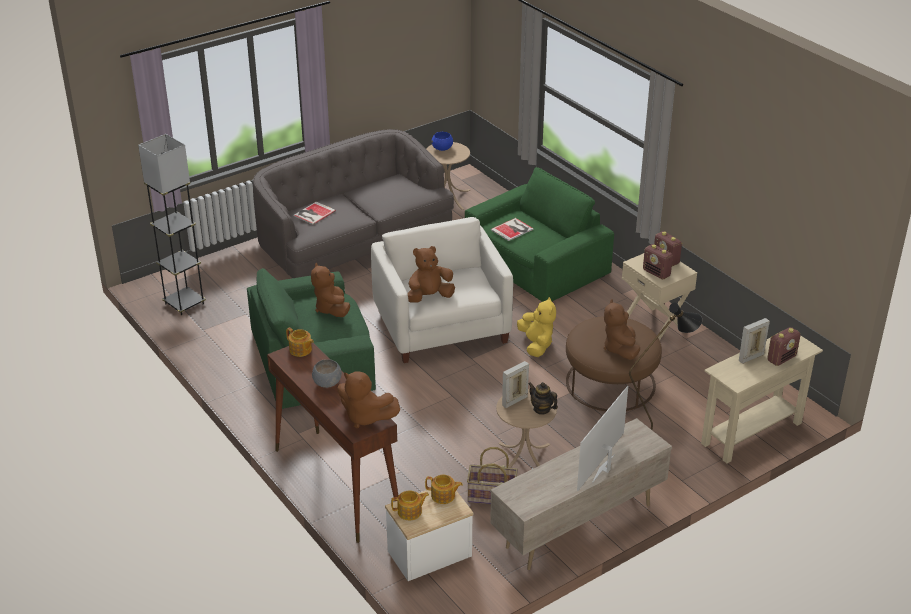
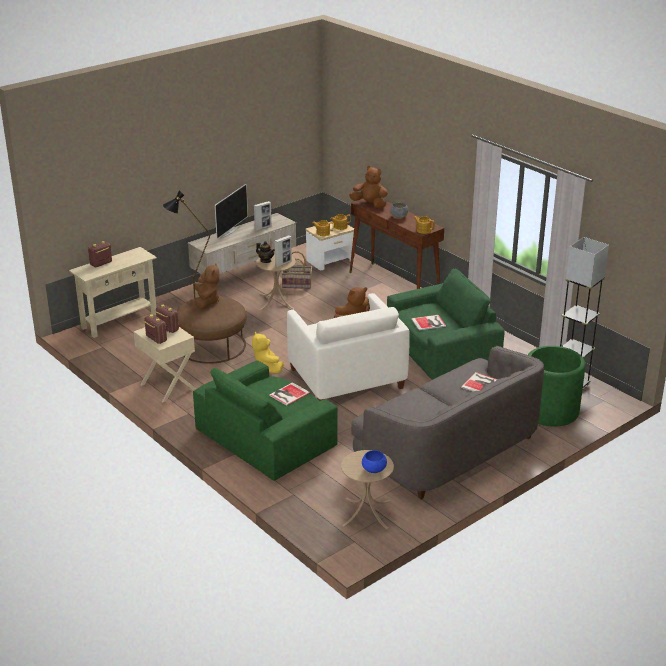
camera: 175 degrees right, 5 degrees down
(229, 276) = (550, 411): none -> green planter
(331, 309) = (429, 323): brown plush toy -> book
(751, 358) = (122, 263): picture frame -> picture frame (263, 228)

